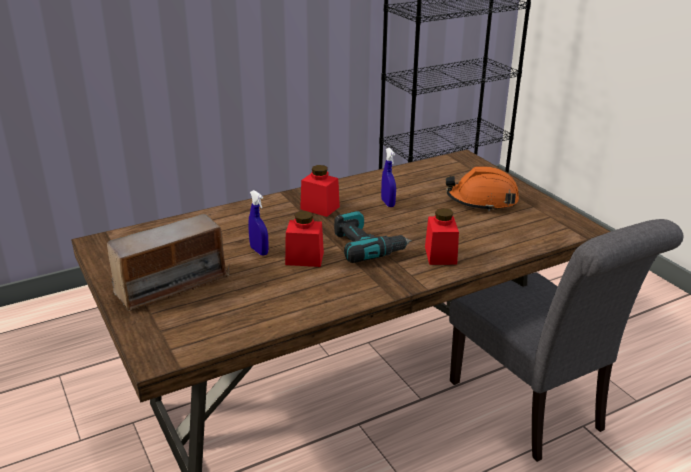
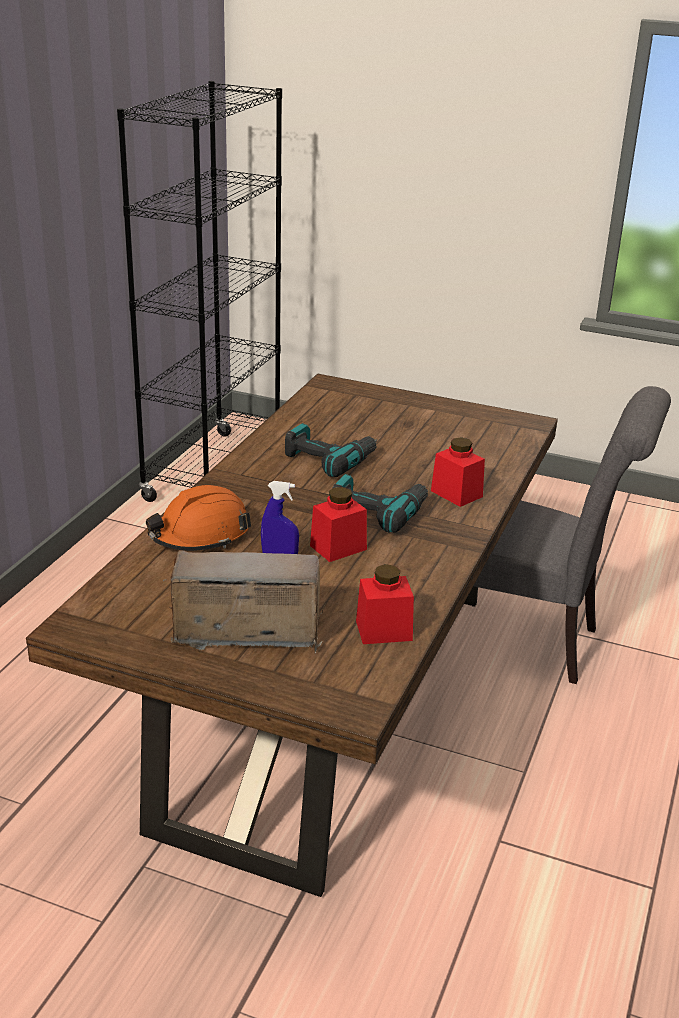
camera: 40 degrees left, 0 degrees up
(171, 285) = (246, 633): radio -> radio turned 105 degrees counterclockwise
(320, 208) = (268, 488): red jar -> red jar (384, 630)
(388, 203) = (329, 459): blue spray bottle -> power drill
(482, 200) = (412, 425): orange hard hat -> orange hard hat (200, 535)

